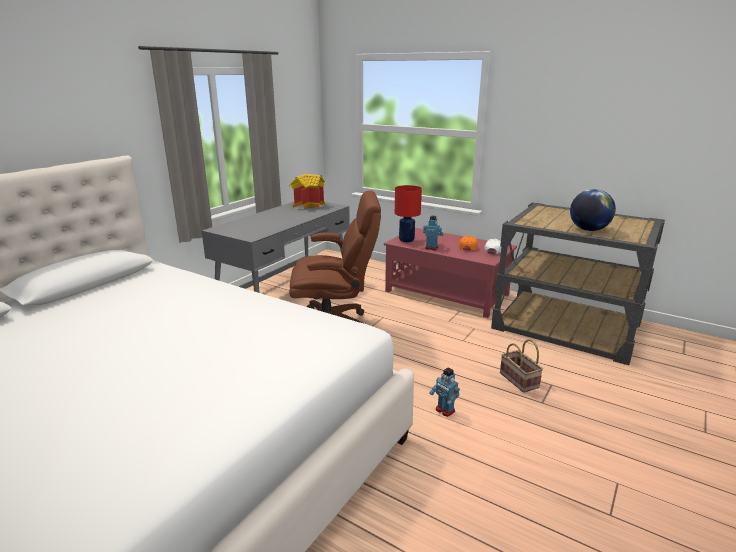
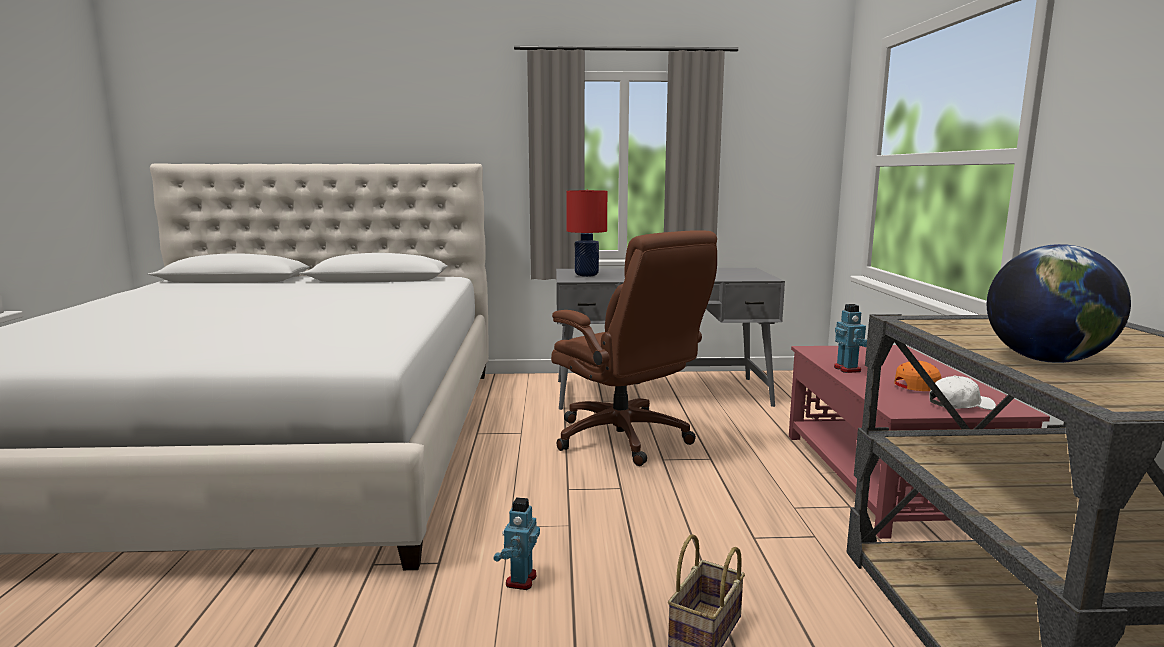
camera: 55 degrees right, 10 degrees down
(309, 205) = (735, 272): toy house -> none
(406, 241) = (833, 353): red table lamp -> red table lamp (586, 276)

